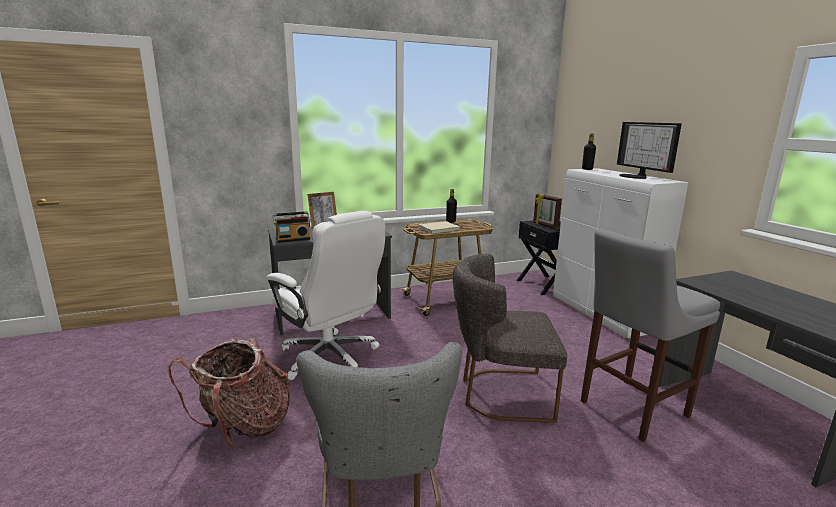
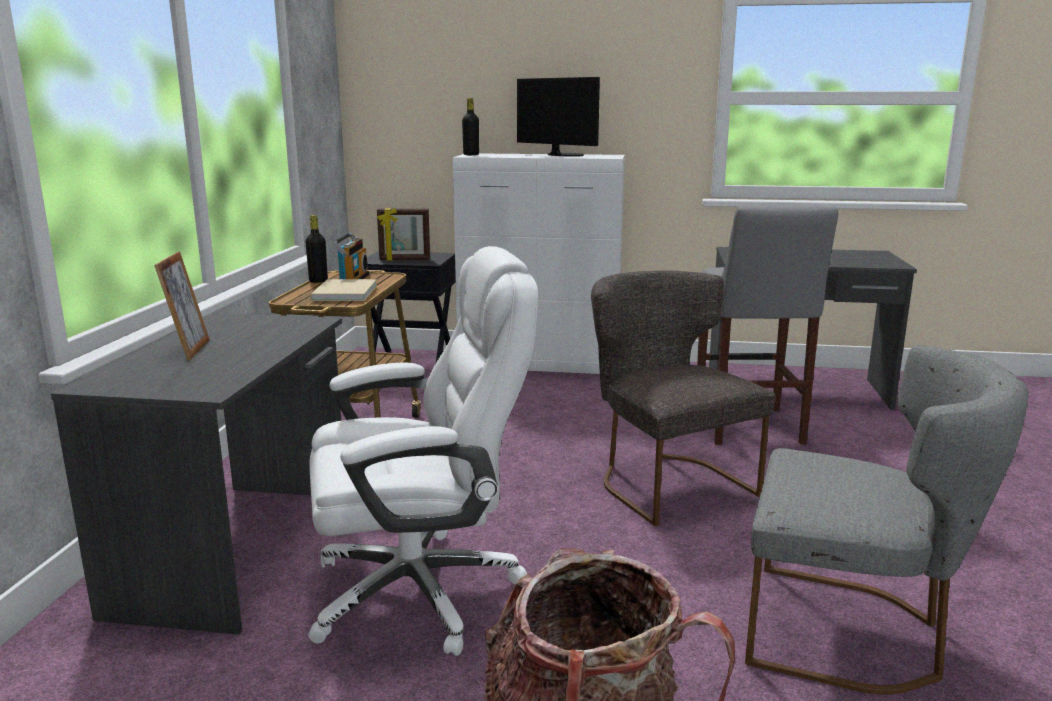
camera: 60 degrees left, 0 degrees up
(293, 239) = (211, 381): radio -> radio (352, 279)
(500, 393) = (665, 482): grey chair -> grey chair turned 120 degrees clockwise
(635, 176) = (562, 155): monitor -> monitor turned 150 degrees counterclockwise

